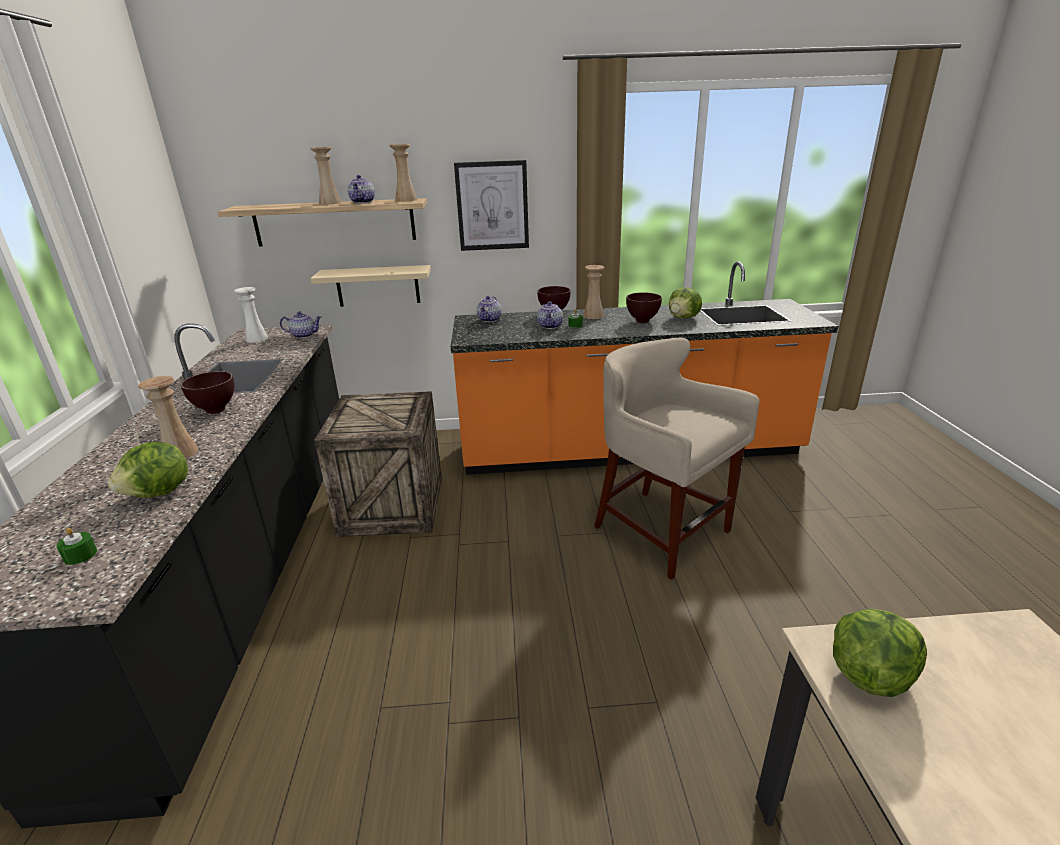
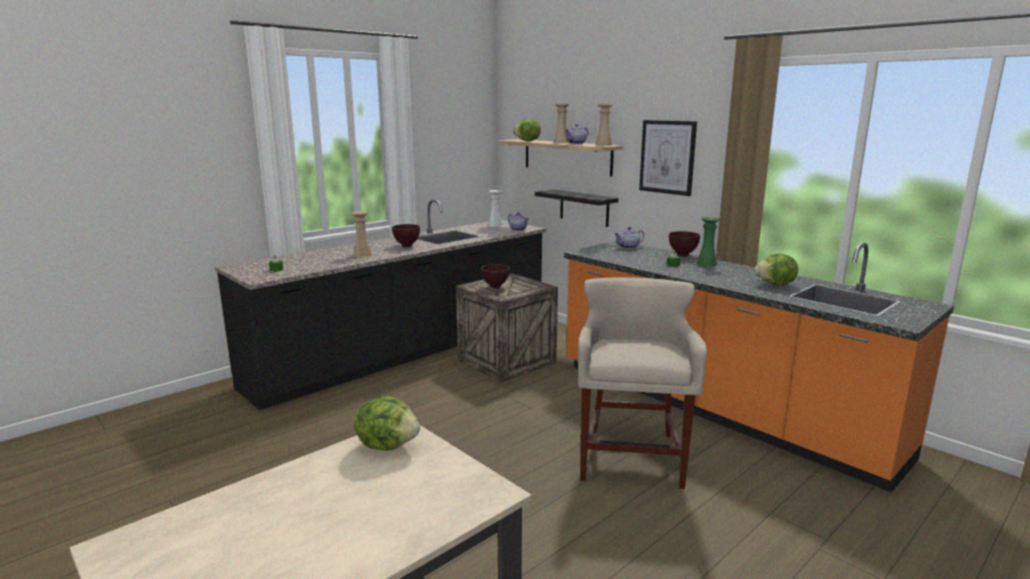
camera: 50 degrees right, 10 degrees down
(160, 493) = (328, 263): lettuce -> lettuce (527, 141)
(378, 286) = (584, 208): beige shelf -> black shelf
(550, 326) = (654, 260): teapot -> none
(593, 316) = (706, 264): beige vase -> green vase
(642, 322) = (730, 277): brown bowl -> brown bowl (494, 287)

